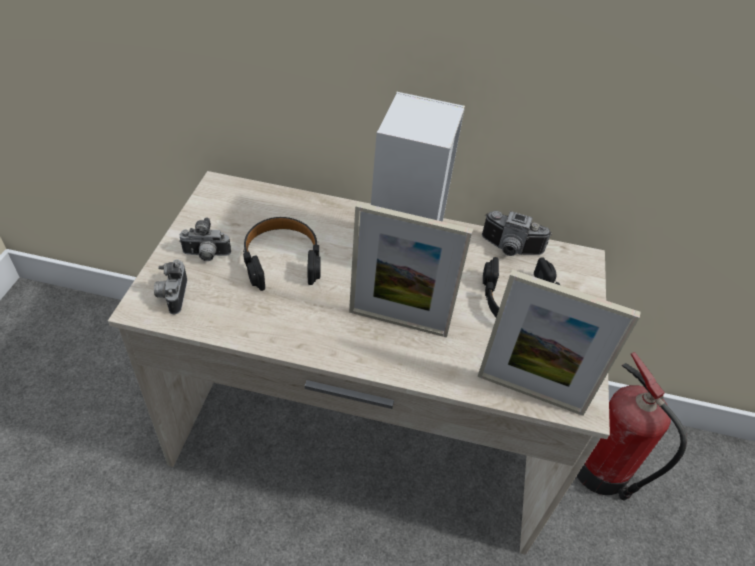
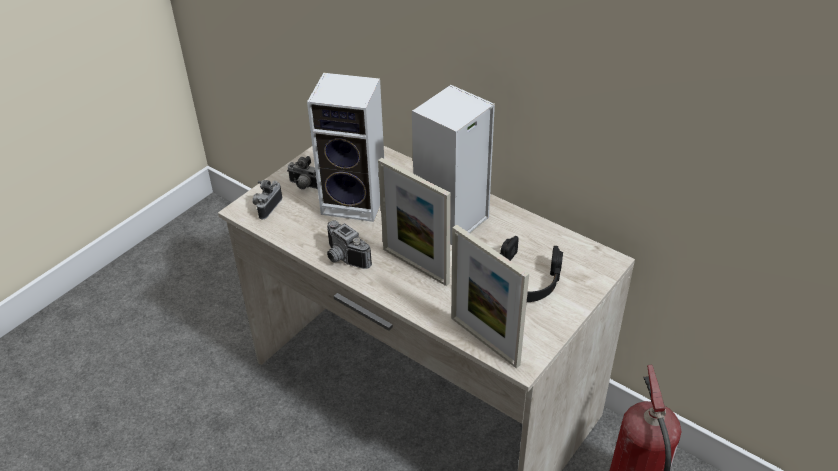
camera: 30 degrees right, 5 degrees down
(282, 259) = (357, 201): black headphones -> speaker
(510, 250) = (546, 238): camera -> camera (343, 258)

